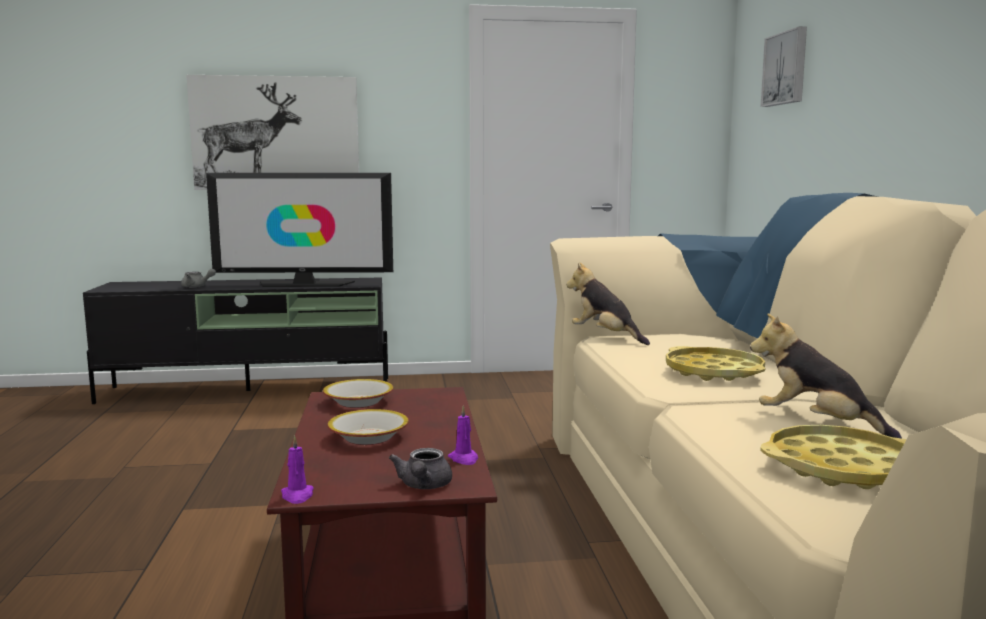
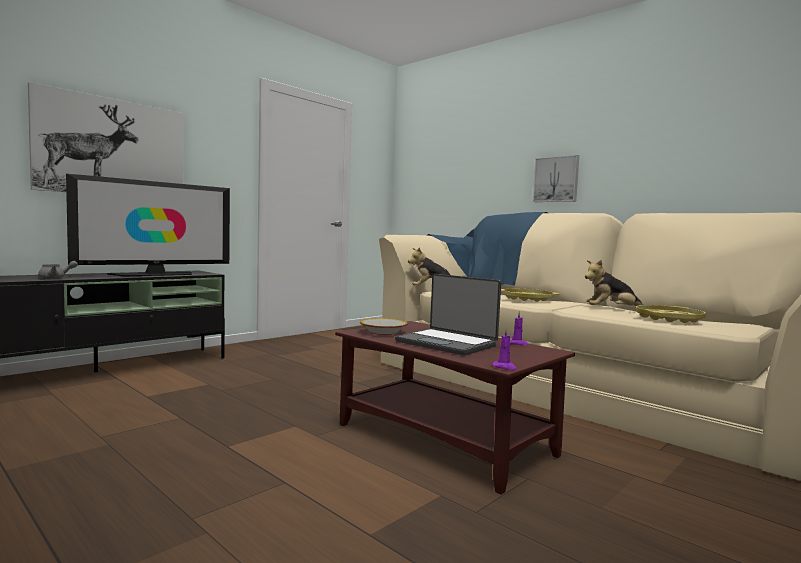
camera: 40 degrees left, 5 degrees down
(369, 437) = (447, 343): bowl -> laptop
(423, 486) = (539, 354): grey teapot -> none
(786, 68) = (444, 150): picture -> picture (556, 179)

